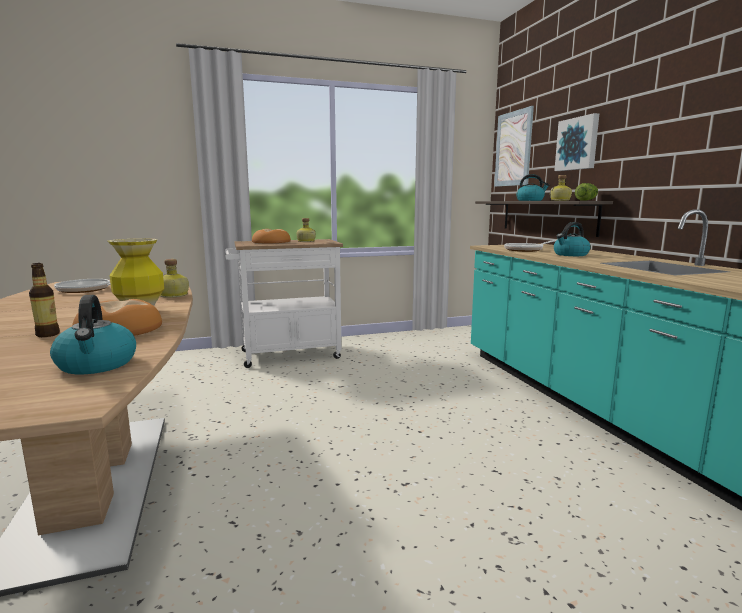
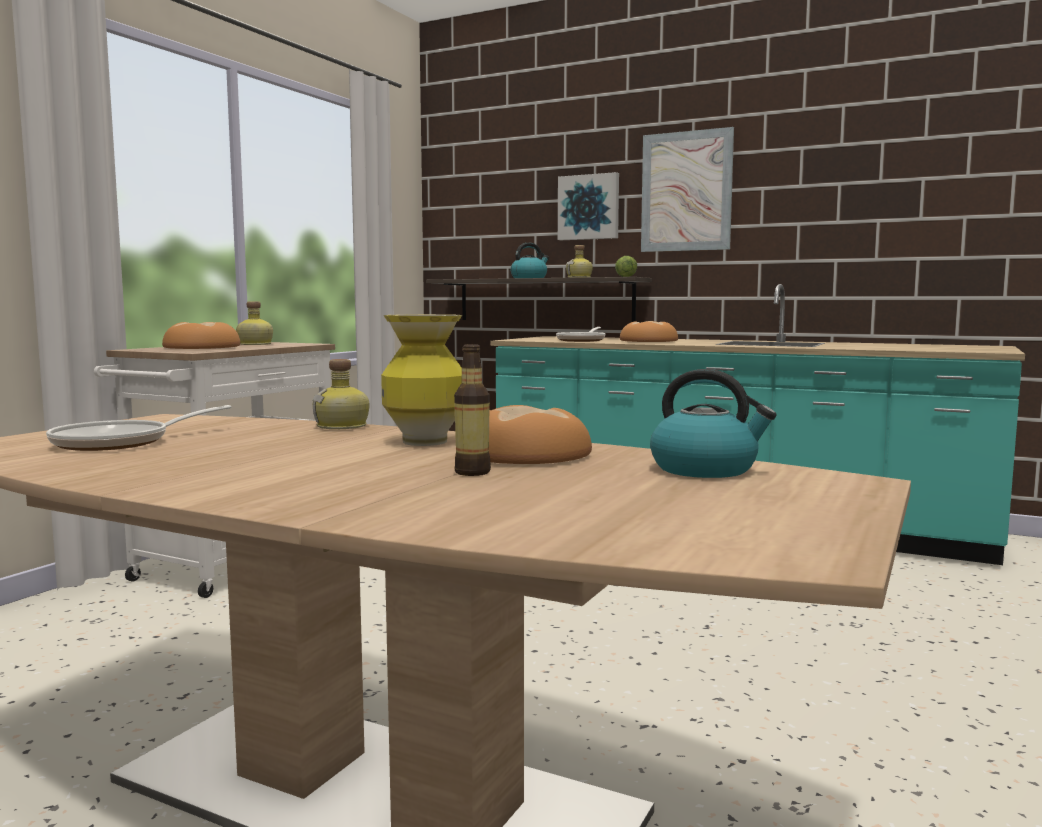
camera: 45 degrees left, 5 degrees down
(513, 149) = (468, 206): picture -> picture (686, 191)
(570, 255) = (649, 341): kettle -> bread

